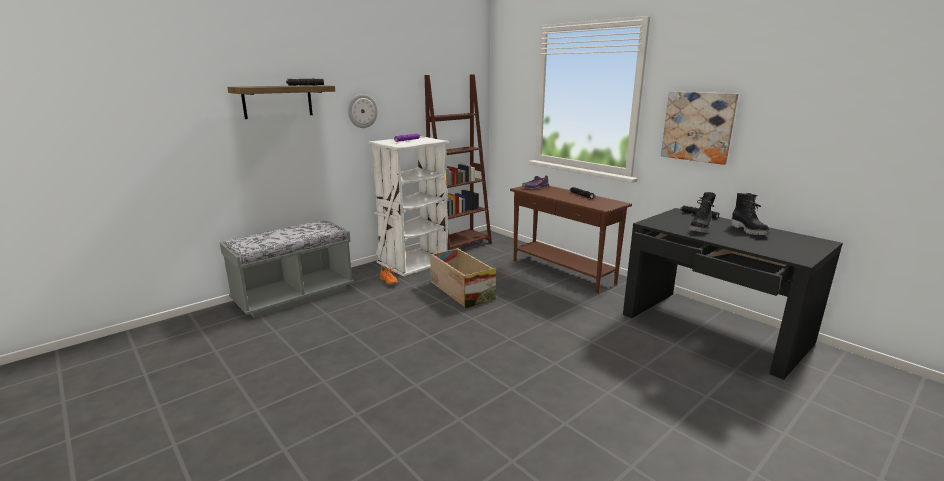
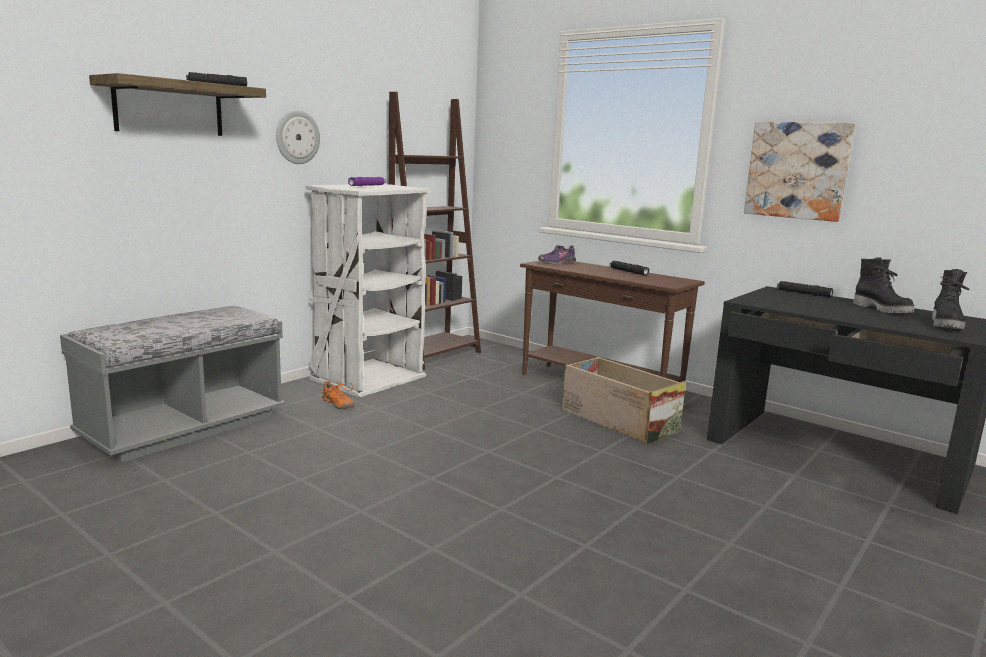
camera: 10 degrees left, 5 degrees down
(461, 290) = (457, 414): crate -> crate (617, 420)
(701, 229) = (819, 307): black boot -> black boot (947, 325)

